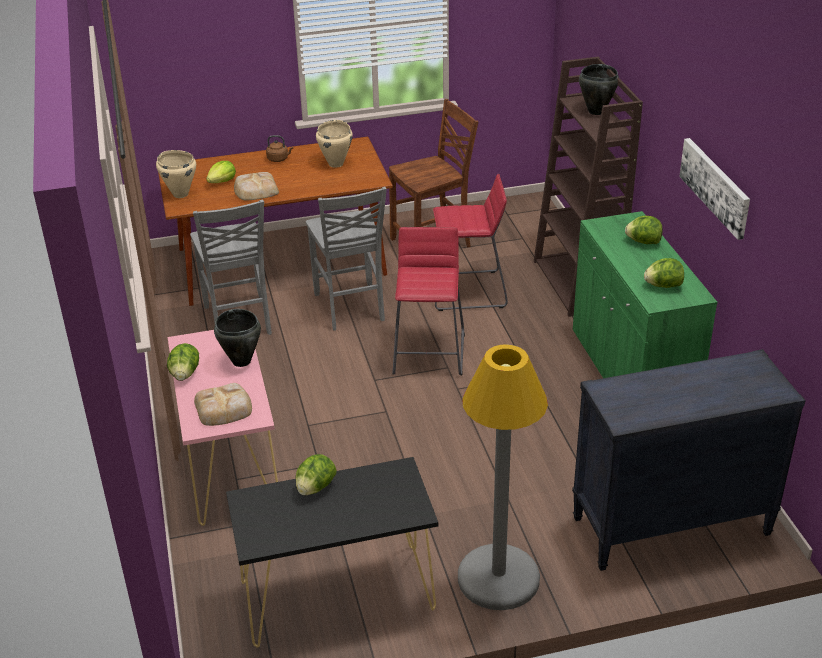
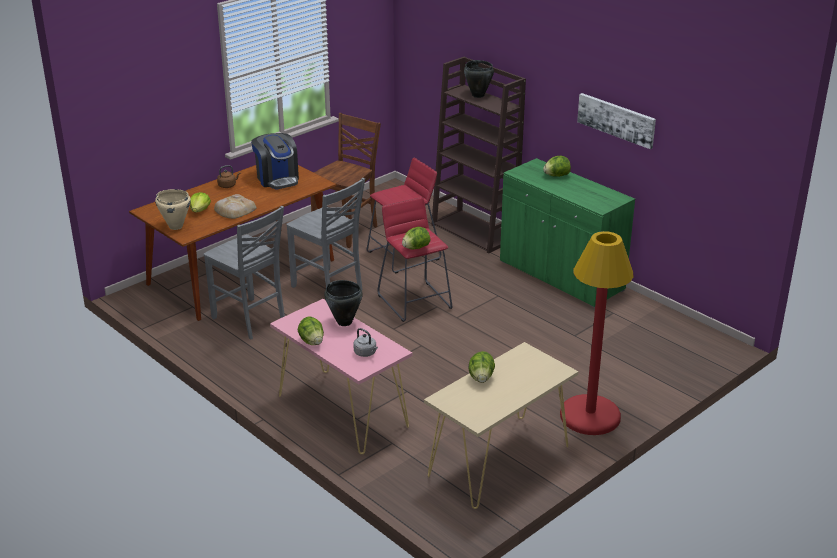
camera: 30 degrees left, 5 degrees down
(224, 408) = (366, 353): bread -> grey kettle
(336, 164) = (277, 179): beige cooking pot -> coffee machine
(336, 595) = (498, 461): black console table -> beige console table
(498, 578) = (590, 416): grey floor lamp -> red floor lamp
(663, 286) = (595, 197): lettuce -> lettuce (416, 248)
(670, 527) = (663, 354): black dresser -> none

